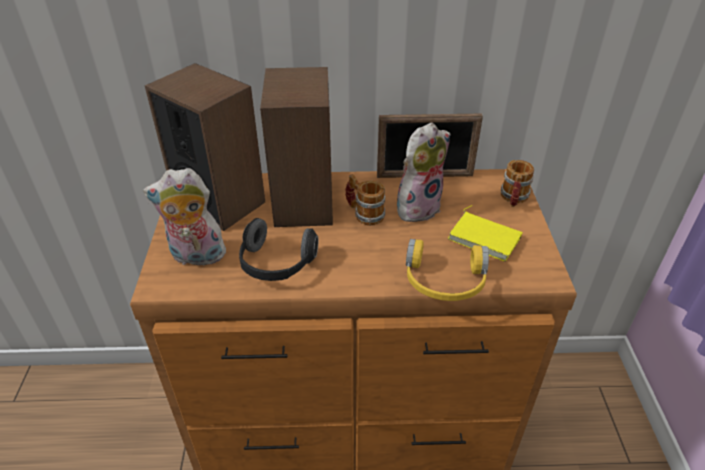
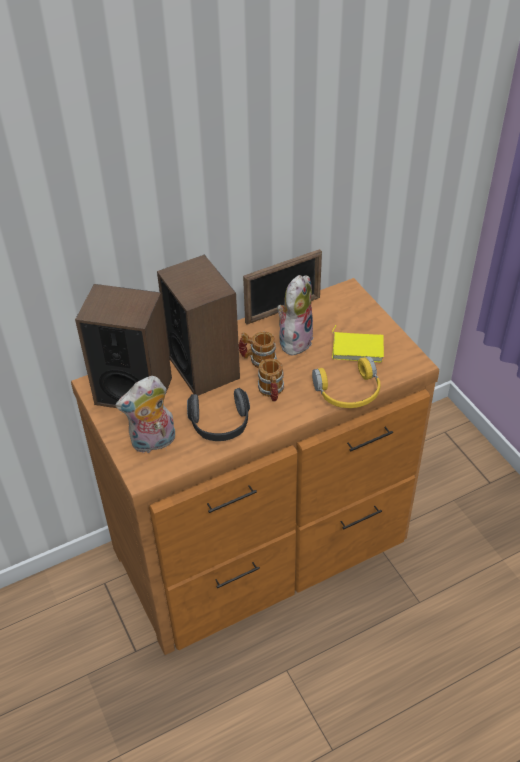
camera: 25 degrees left, 5 degrees up
(513, 199) = (360, 307): mug -> mug (271, 392)

